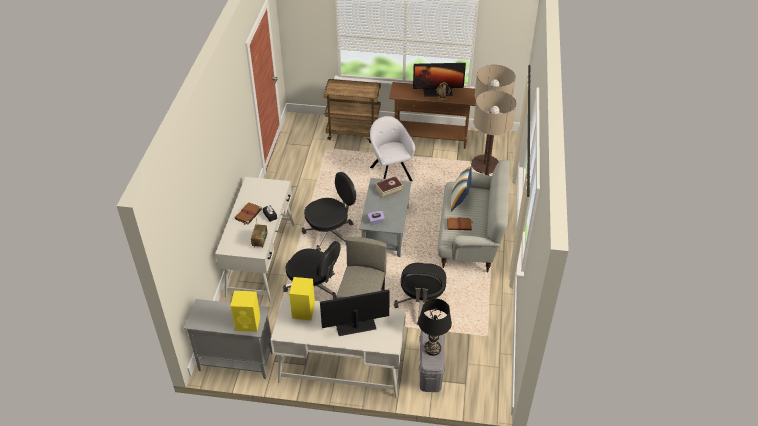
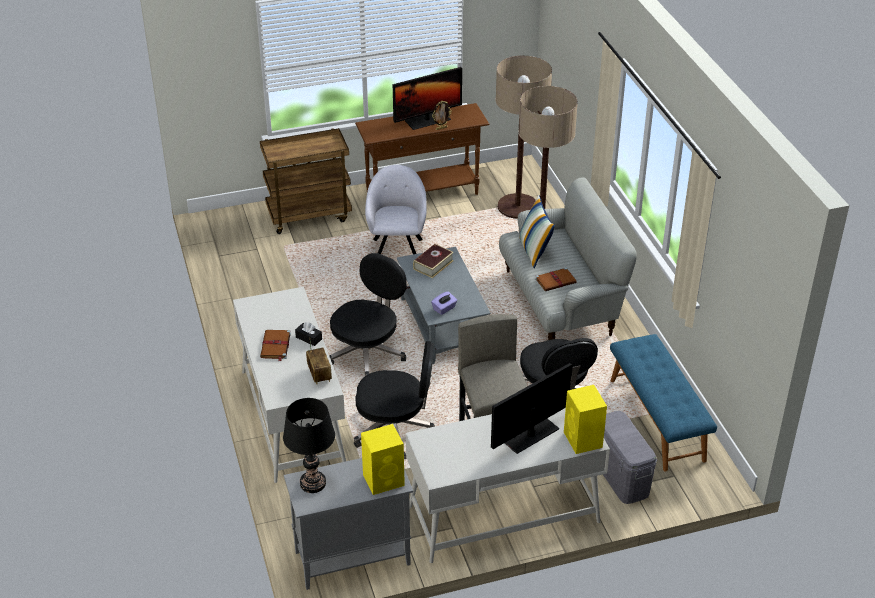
camera: 25 degrees left, 5 degrees down
(303, 311) = (447, 440): yellow speaker -> yellow speaker (583, 440)
(390, 173) = (397, 252): grey armchair -> grey armchair turned 45 degrees clockwise
(432, 349) = (627, 437): black table lamp -> black table lamp (313, 483)
(480, 340) = (657, 419): none -> blue bench

